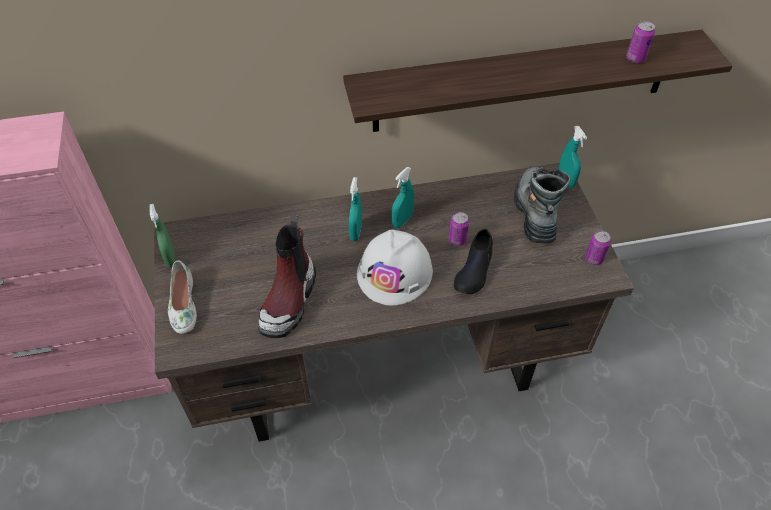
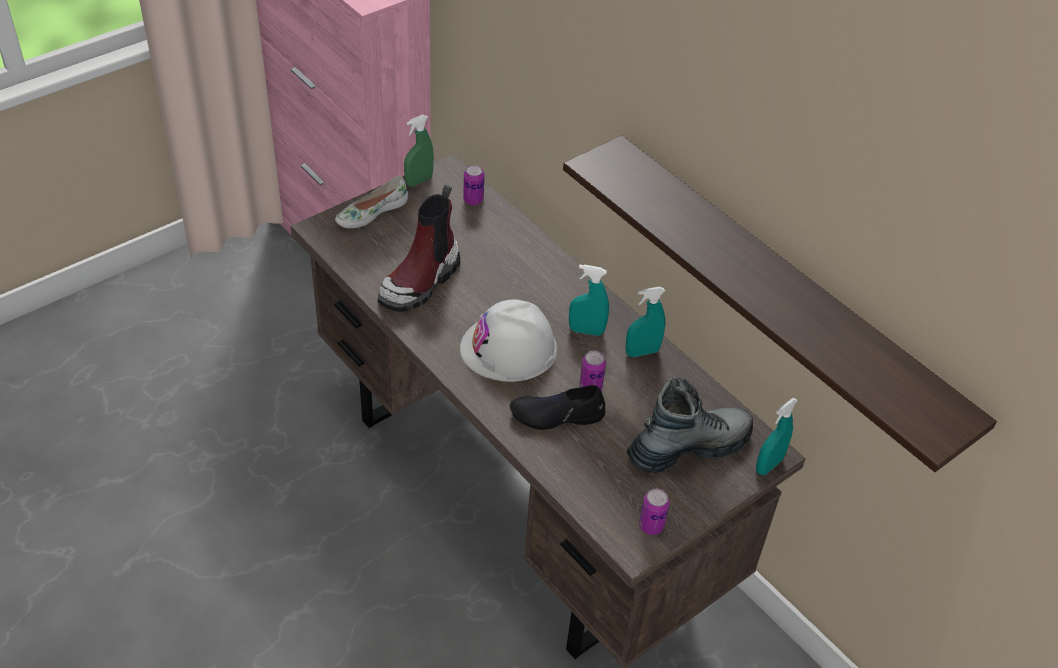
camera: 60 degrees right, 5 degrees down
(289, 300) = (421, 281): boot -> boot turned 45 degrees counterclockwise
(356, 232) = (543, 299): turquoise spray bottle -> turquoise spray bottle (642, 352)
(635, 58) = (861, 361): can -> can (473, 200)

